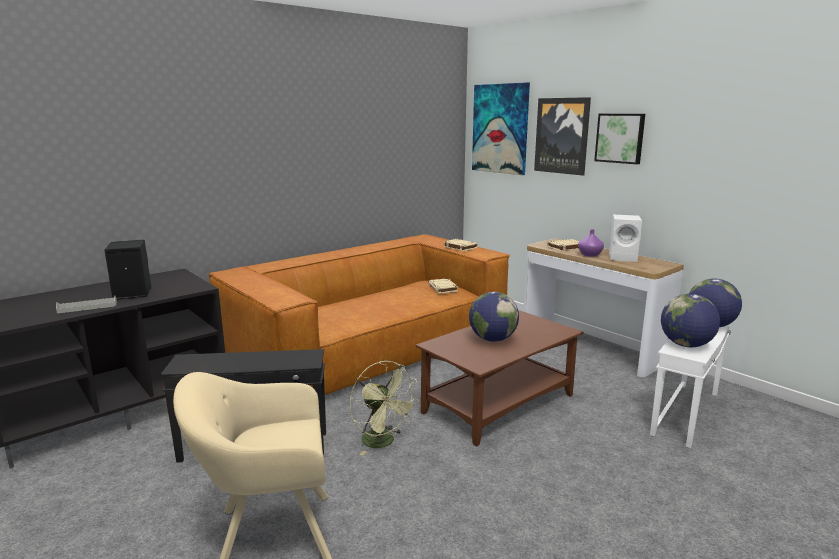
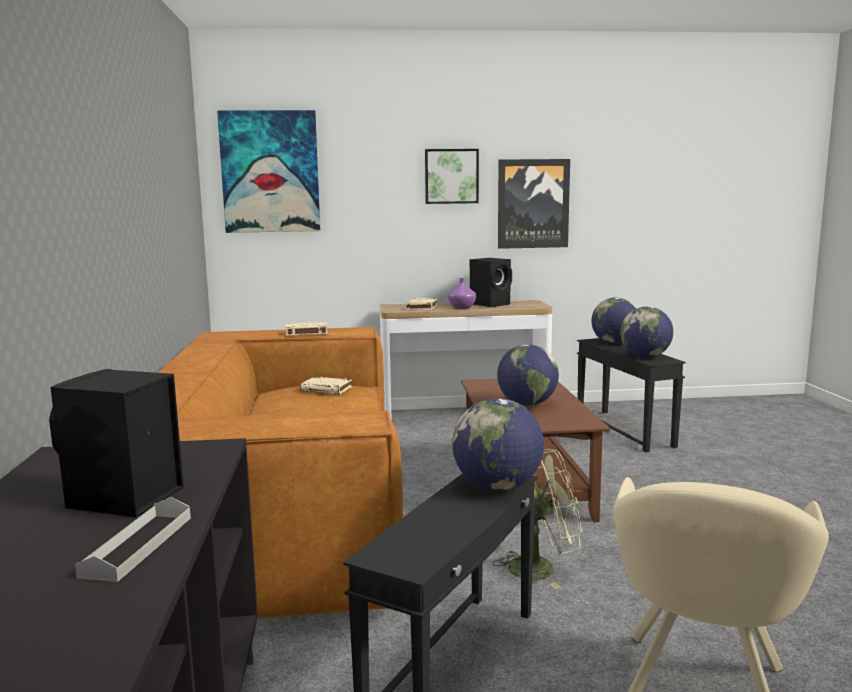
camera: 55 degrees left, 5 degrees down
(292, 362) = (497, 487): none -> globe
(562, 136) = (373, 177): picture -> picture (533, 204)
(624, 258) = (491, 304): white speaker -> black speaker
(686, 413) = (624, 430): white side table -> black side table

